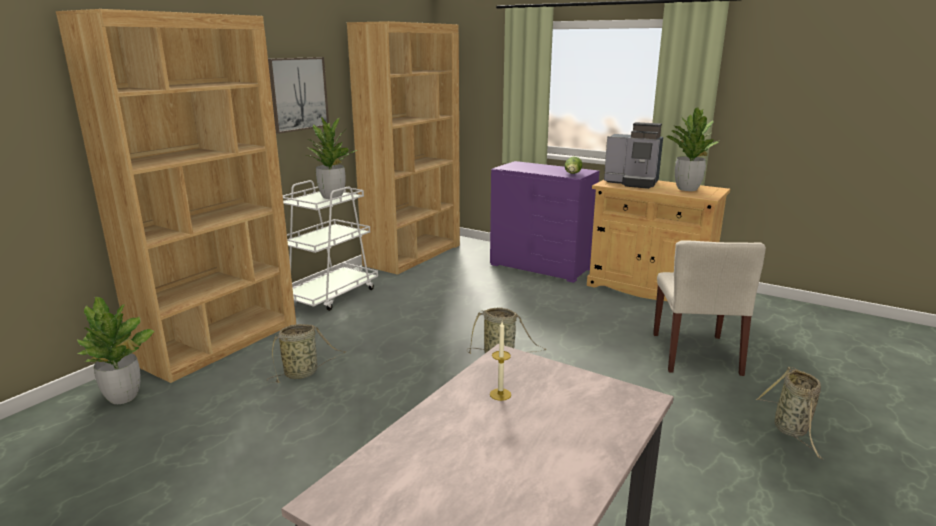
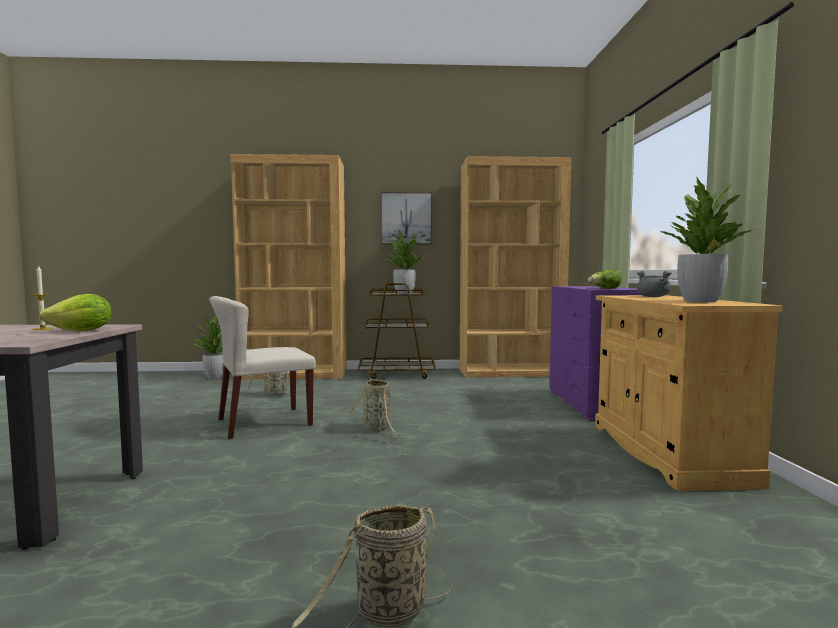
camera: 55 degrees right, 15 degrees down
(331, 295) = (397, 374): white cart -> brown cart
(554, 373) = (82, 331): none -> lettuce
(633, 183) = (653, 297): coffee machine -> grey cooking pot
(696, 354) = (528, 508): beige chair -> beige chair (264, 422)

